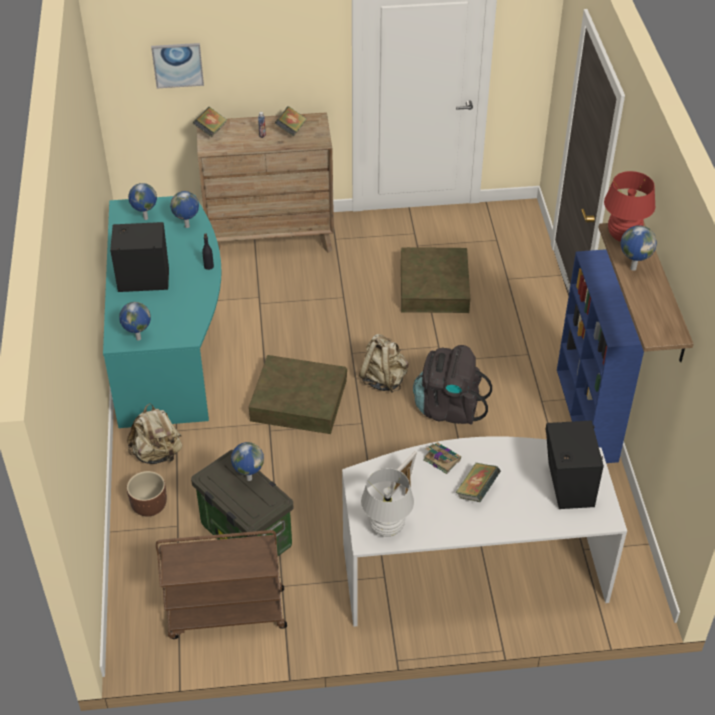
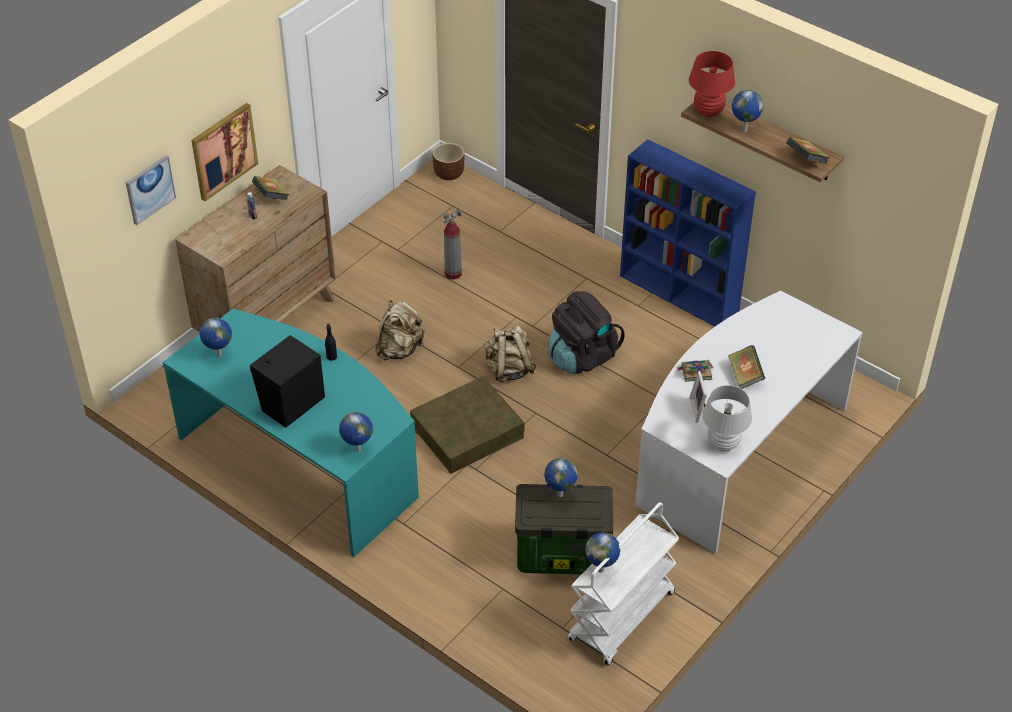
camera: 45 degrees left, 0 degrees up
(149, 506) = (461, 592): brown planter -> brown planter (448, 174)
(157, 454) = (413, 551): beige backpack -> beige backpack (399, 349)
(187, 226) = (266, 338): globe -> globe (602, 570)
(211, 131) = (202, 239): book -> book (806, 160)
(225, 614) = (622, 618): brown cart -> white cart
(266, 70) = (223, 151): none -> picture
(434, 286) = (453, 273): brown storage box -> fire extinguisher
(568, 486) = (794, 330): black speaker -> none

